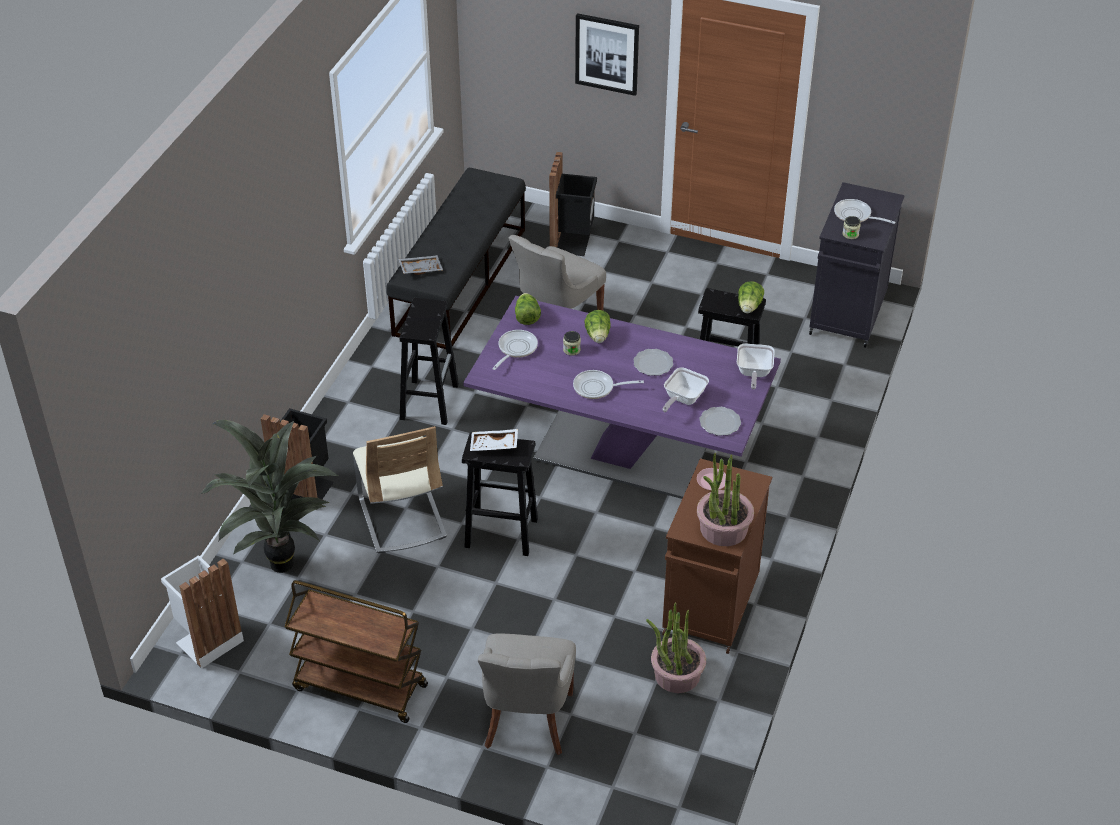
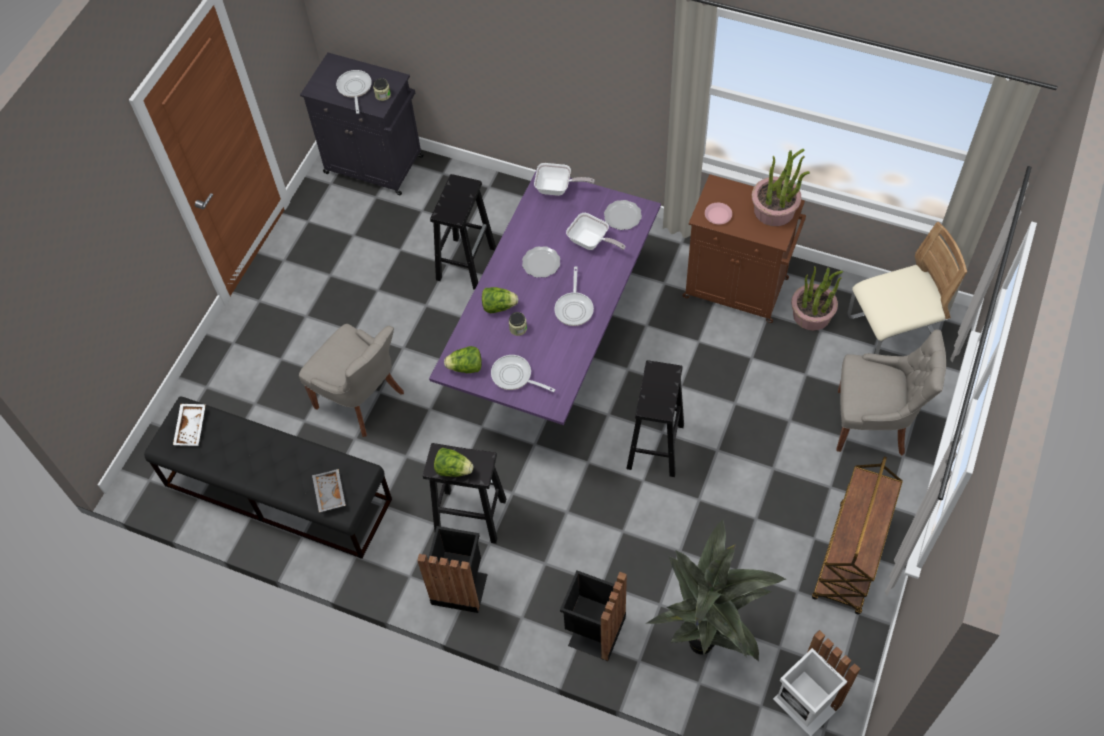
camera: 85 degrees left, 15 degrees up
(401, 517) = (635, 534): beige chair -> beige chair (892, 335)
(494, 445) = (654, 394): white tray -> white tray (192, 427)
(572, 242) = (227, 385): black trash can -> black trash can (459, 586)
(607, 53) = (127, 229): picture -> none
(749, 307) = (462, 186): lettuce -> lettuce (453, 469)
(855, 215) = (354, 89): frying pan -> frying pan turned 135 degrees clockwise

